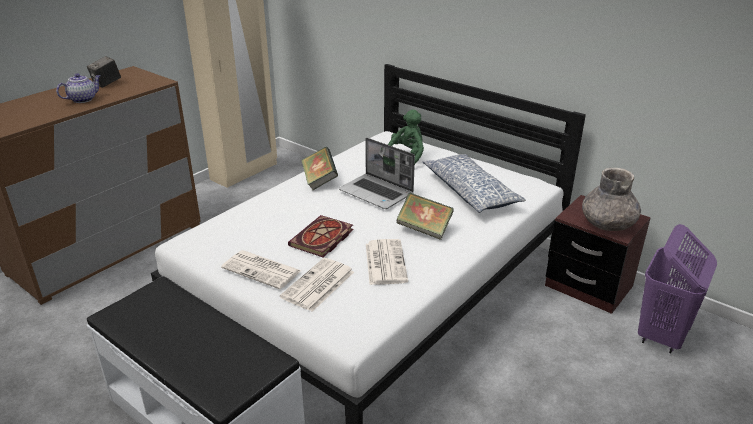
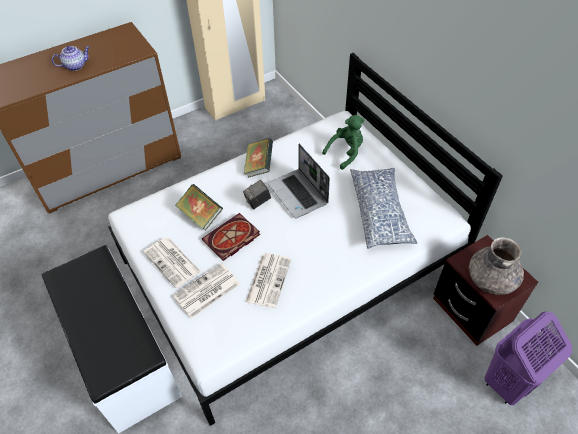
camera: 20 degrees right, 20 degrees up
(106, 84) = (101, 46): camera -> camera (258, 202)
(424, 229) = (318, 249): book -> book (200, 215)

